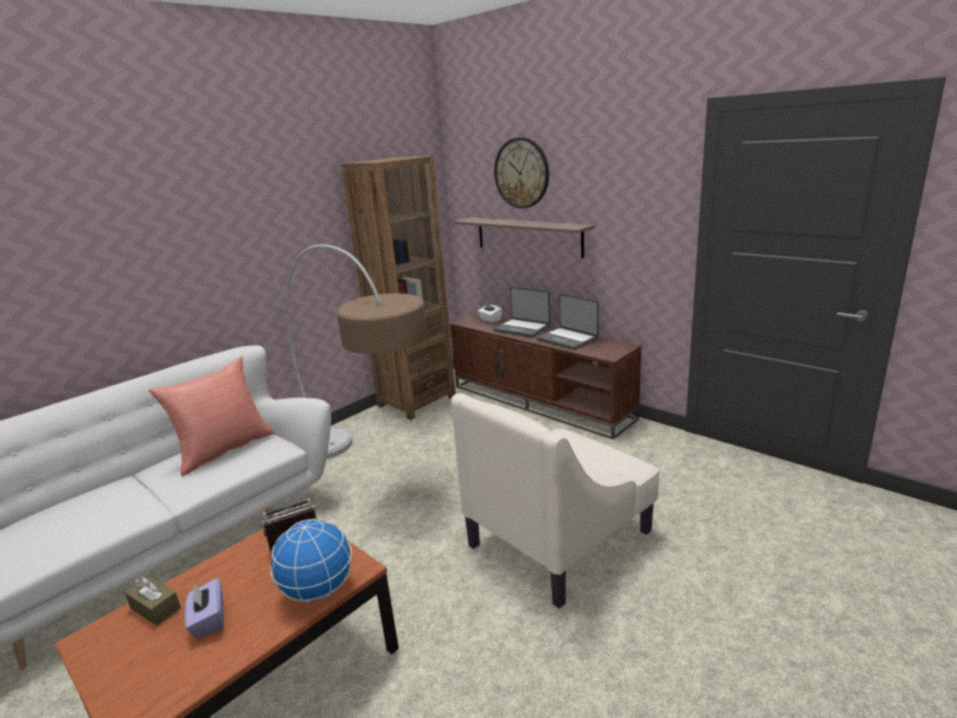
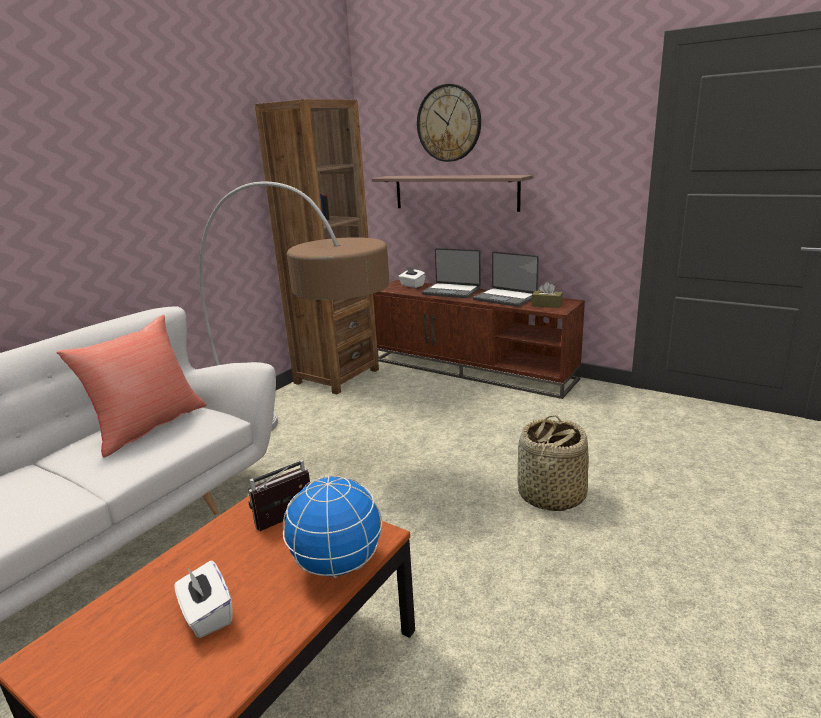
camera: 10 degrees left, 0 degrees up
(155, 608) = (126, 609): brown tissue box -> brown tissue box (546, 305)
(209, 620) = (207, 615): purple tissue box -> white tissue box
(561, 537) = (550, 495): beige armchair -> basket

